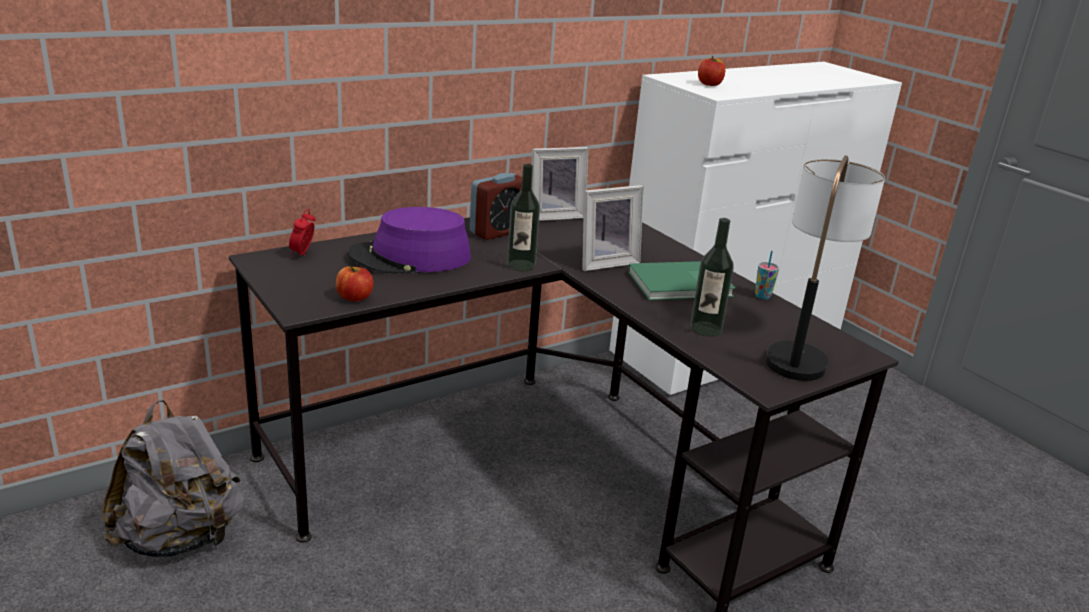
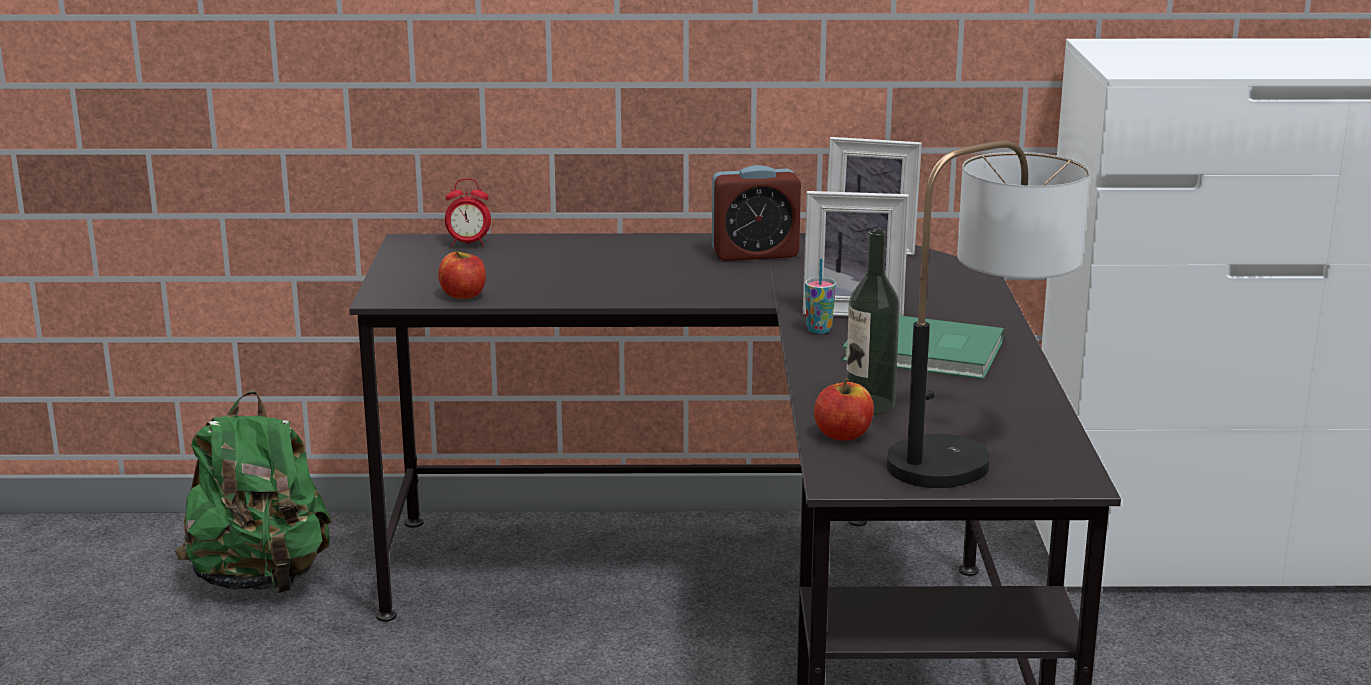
camera: 35 degrees right, 5 degrees down
(180, 538) = (261, 580): grey backpack -> green backpack
(303, 254) = (468, 244): alarm clock -> alarm clock turned 135 degrees counterclockwise
(410, 257) = (592, 265): purple hat -> none
(521, 265) = (724, 295): bottle -> none
(709, 84) = (1154, 57): apple -> apple (843, 435)
(762, 296) = (1033, 386): cup -> cup (819, 330)

